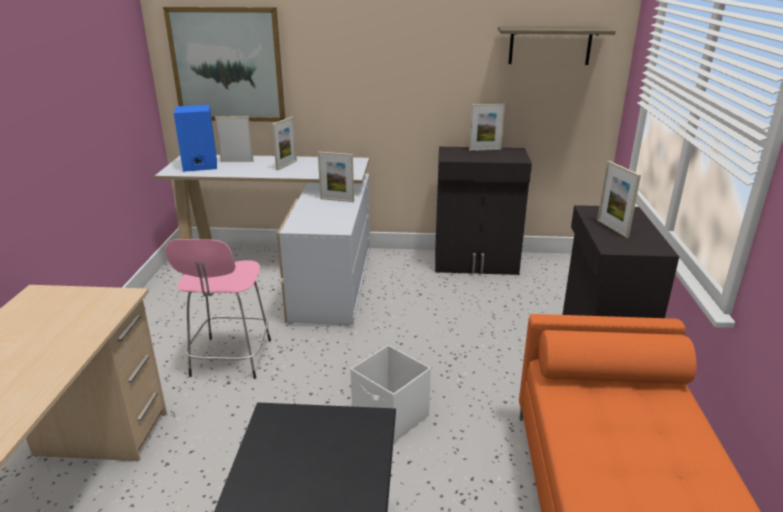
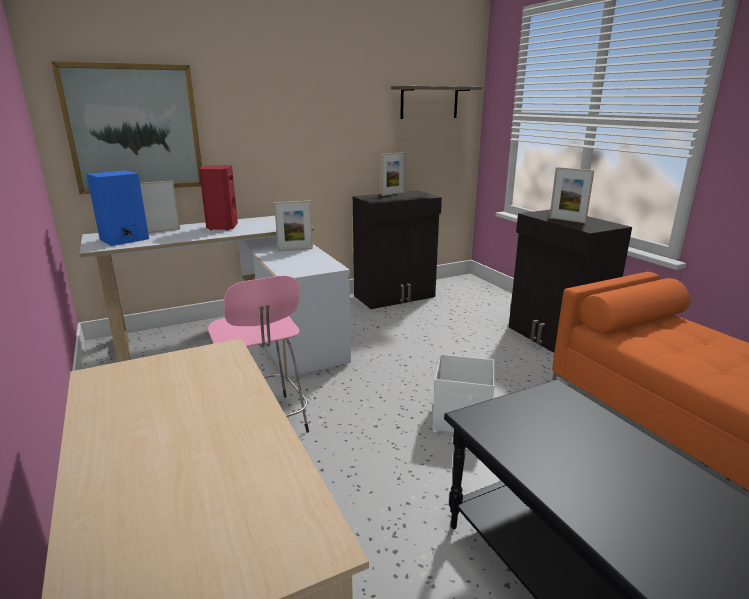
camera: 30 degrees left, 5 degrees down
(286, 165) = (221, 227): picture frame -> red speaker

